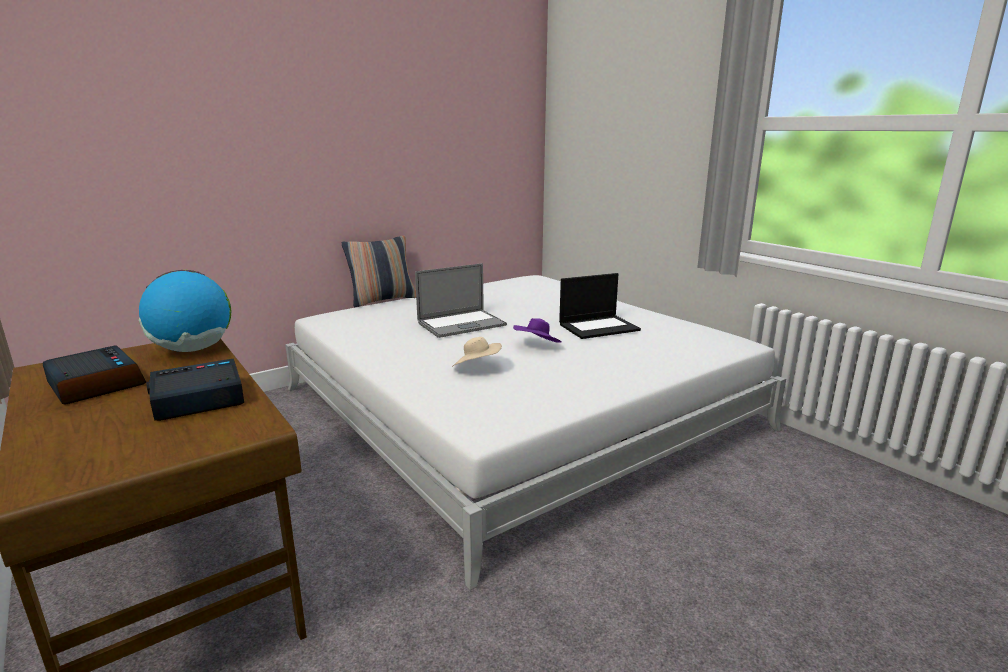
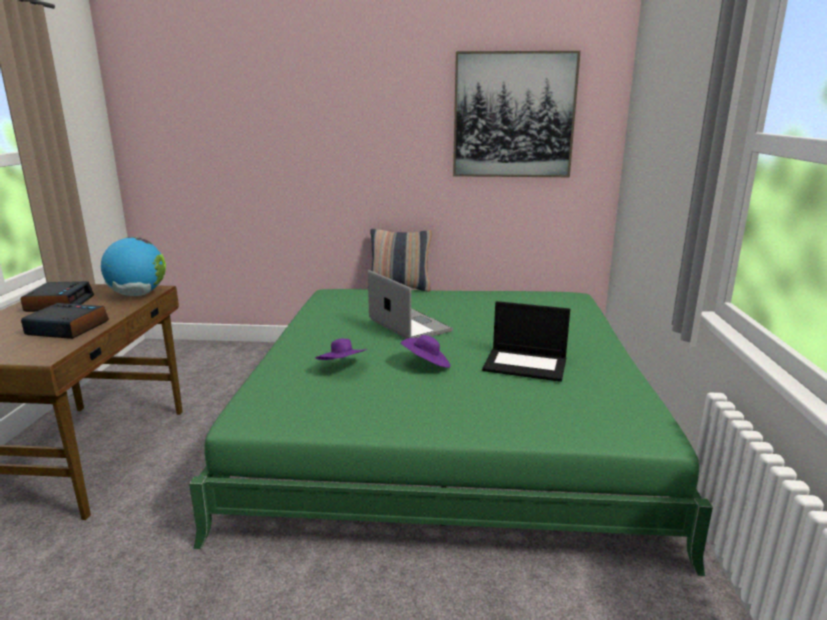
camera: 40 degrees right, 0 degrees up
(461, 324) = (409, 325): laptop -> laptop turned 135 degrees counterclockwise
(464, 116) = (513, 115): none -> picture
(477, 367) = (343, 367): beige hat -> purple hat
(516, 408) = (446, 424): white bed -> green bed

